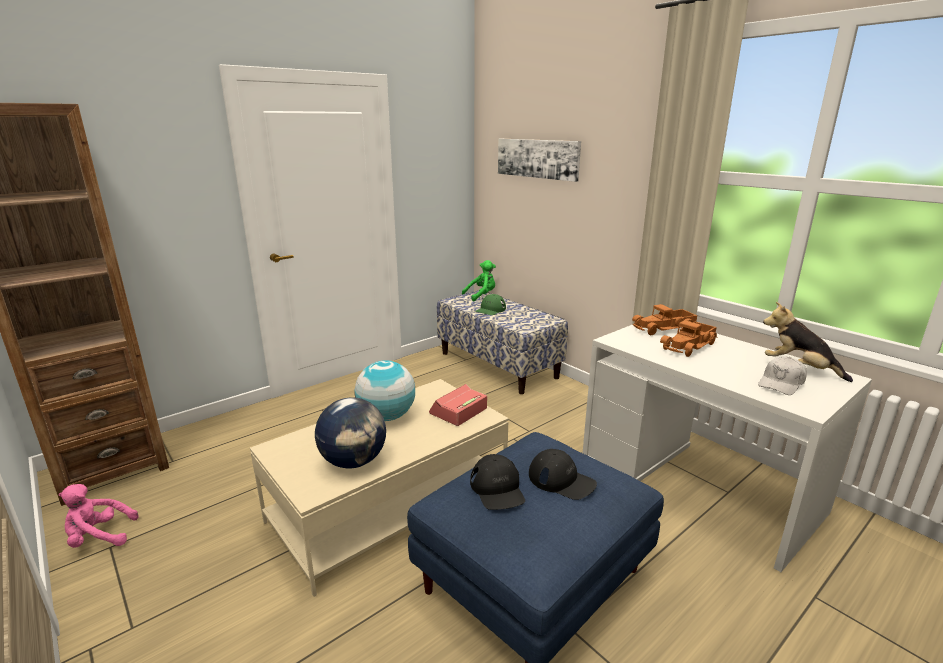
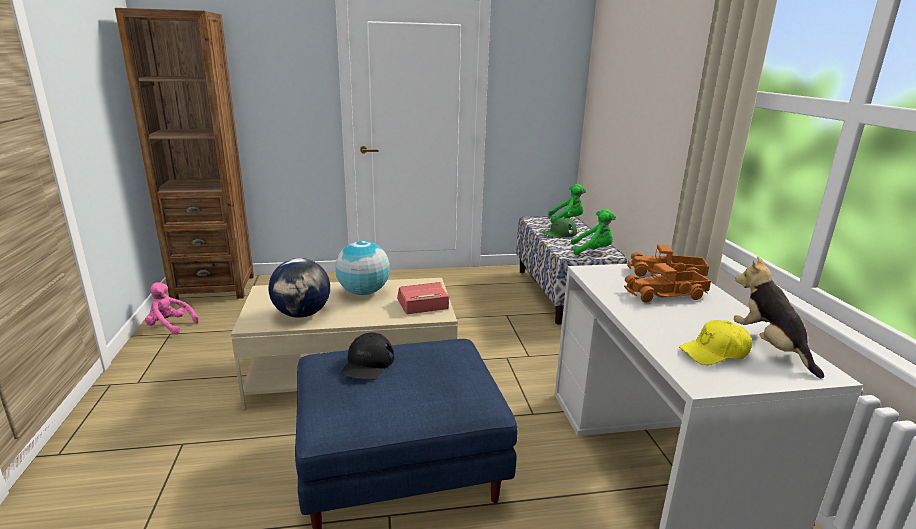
camera: 30 degrees right, 0 degrees up
(536, 320) = (593, 251): none -> green plush toy
(537, 158) = (628, 76): picture -> none
(561, 480) = (426, 376): black cap -> none
(781, 383) = (714, 353): white cap -> yellow cap

